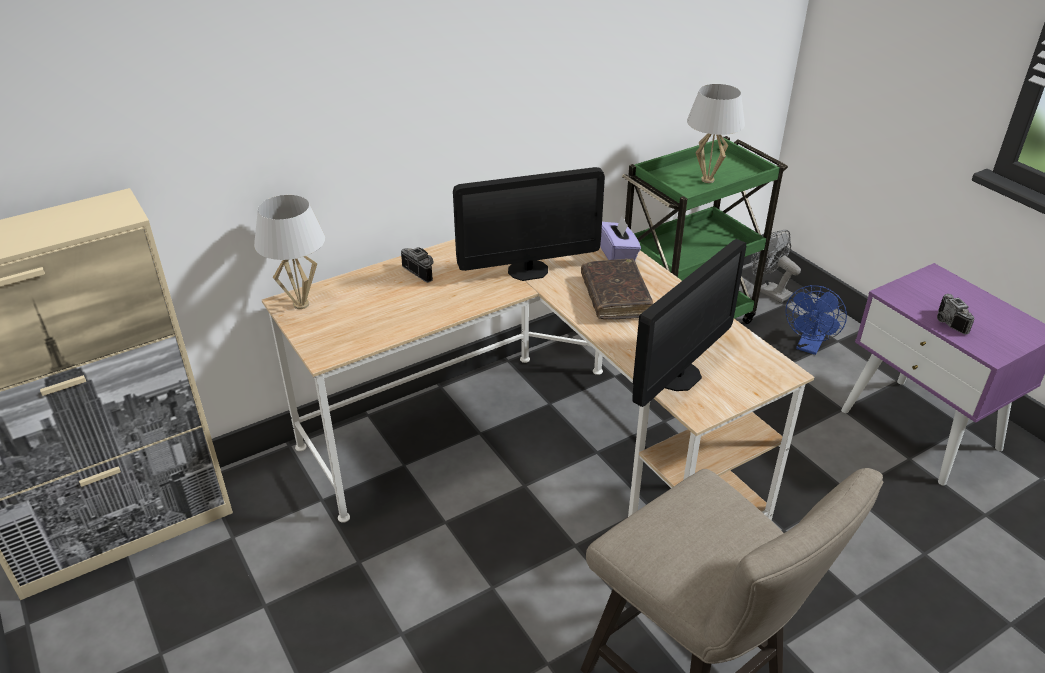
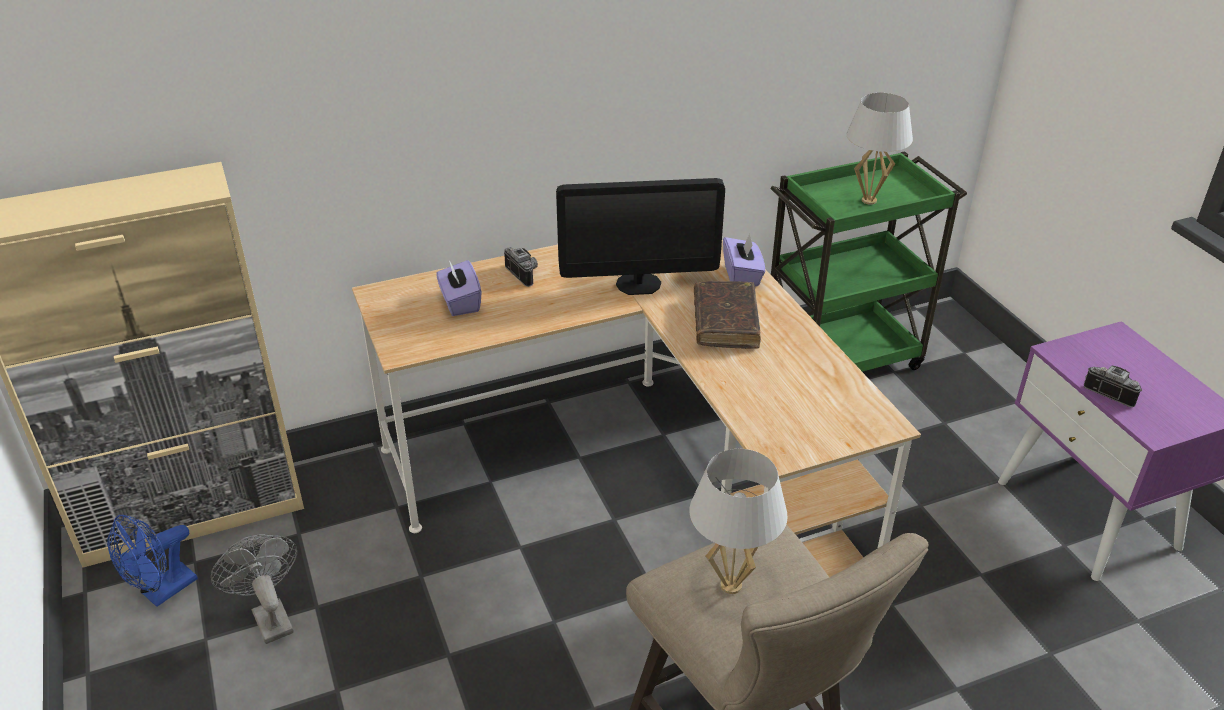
camera: 10 degrees right, 0 degrees up
(301, 304) = (391, 297): white table lamp -> white table lamp (731, 585)
(369, 303) = (460, 302): none -> purple tissue box
(678, 376) = (767, 415): monitor -> none
(769, 291) = (950, 335): grey fan -> grey fan (269, 616)
(809, 347) = (980, 404): blue fan -> blue fan (163, 592)
(947, 323) = (1112, 392): camera -> camera turned 135 degrees clockwise

